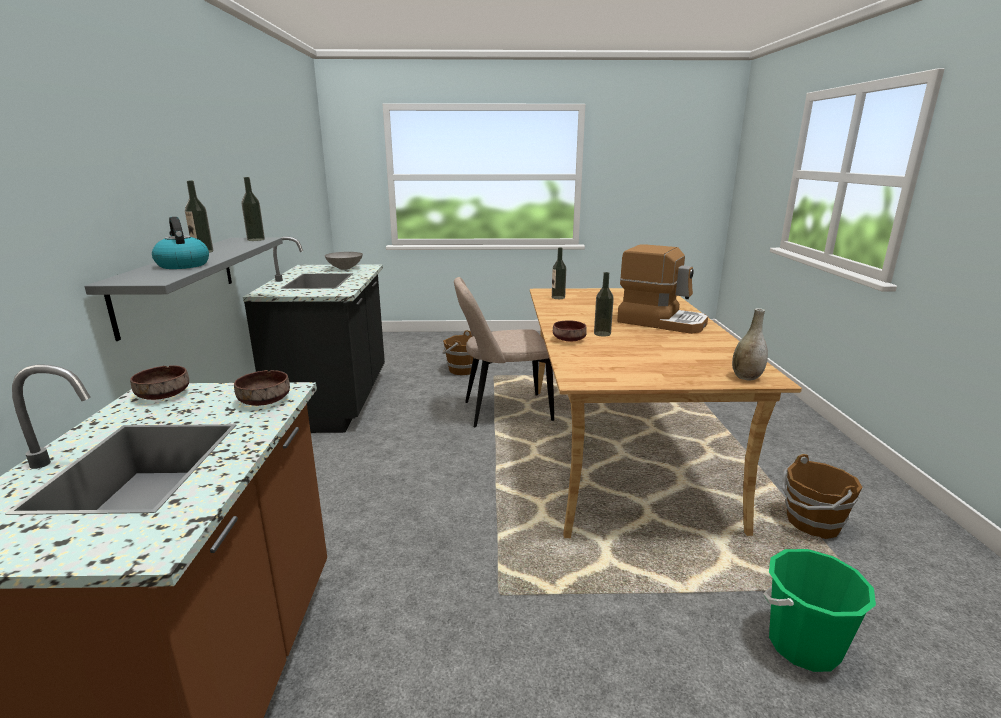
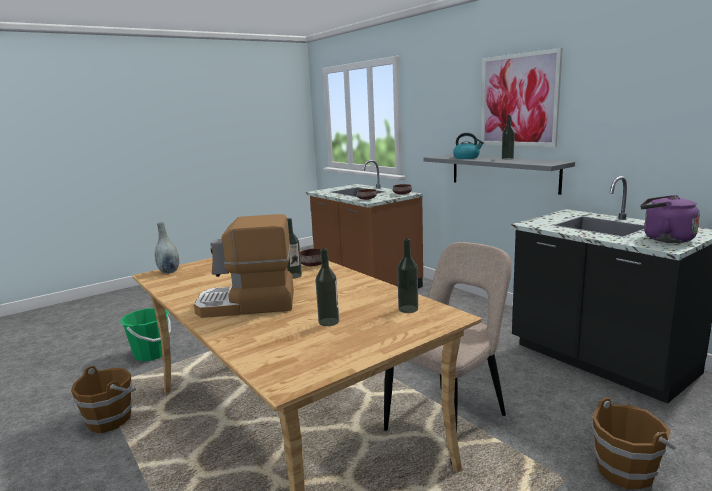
camera: 145 degrees right, 5 degrees down
(168, 157) = (518, 100): none -> picture
(256, 239) = (545, 163): bottle -> bottle (328, 322)
(344, 268) = (664, 239): grey bowl -> purple kettle

